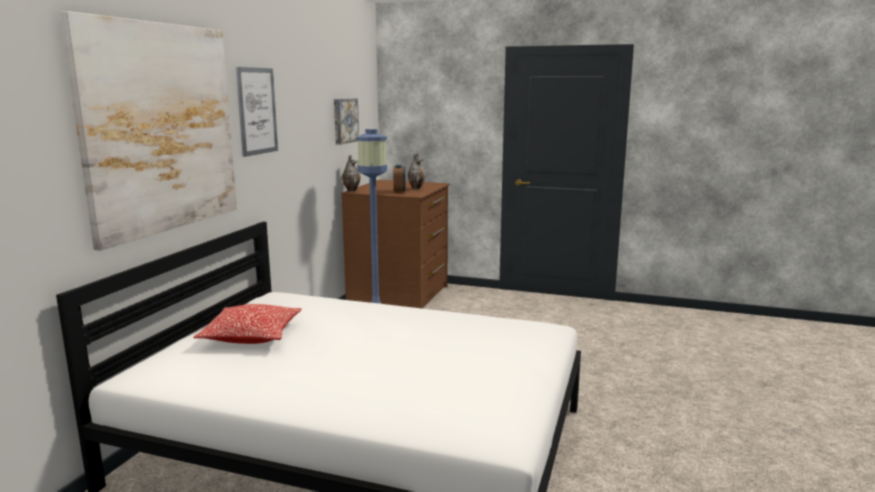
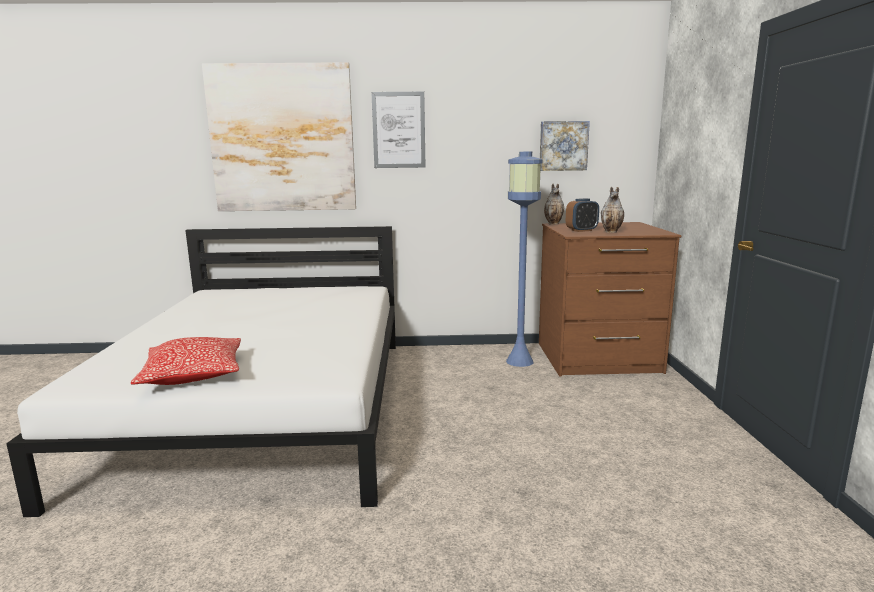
camera: 70 degrees right, 0 degrees up
(252, 336) = (280, 298): pillow -> pillow (193, 375)

